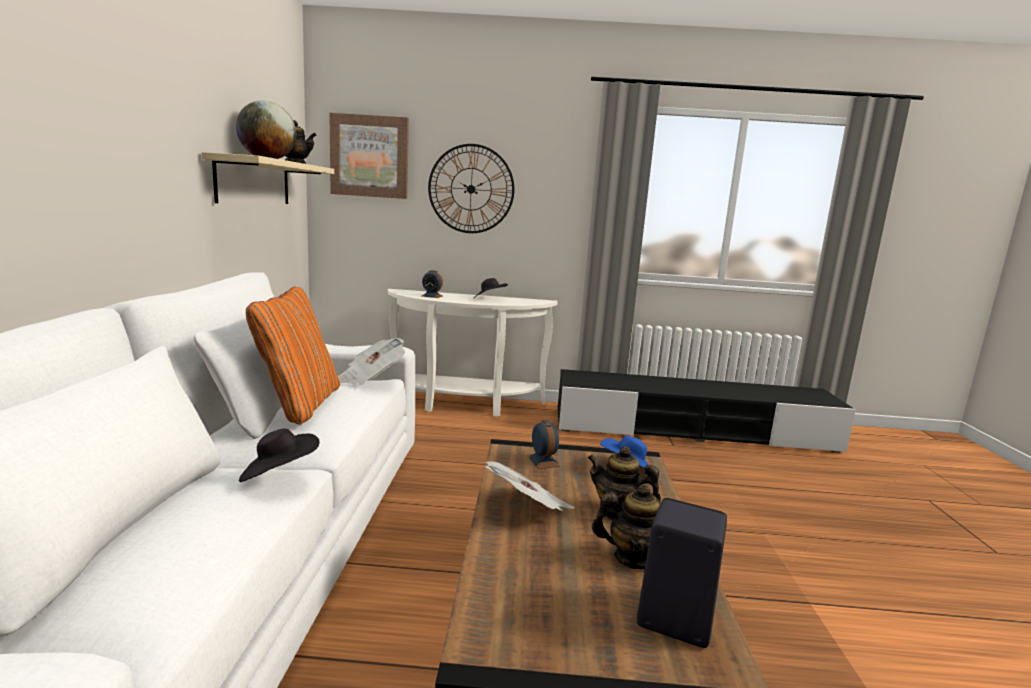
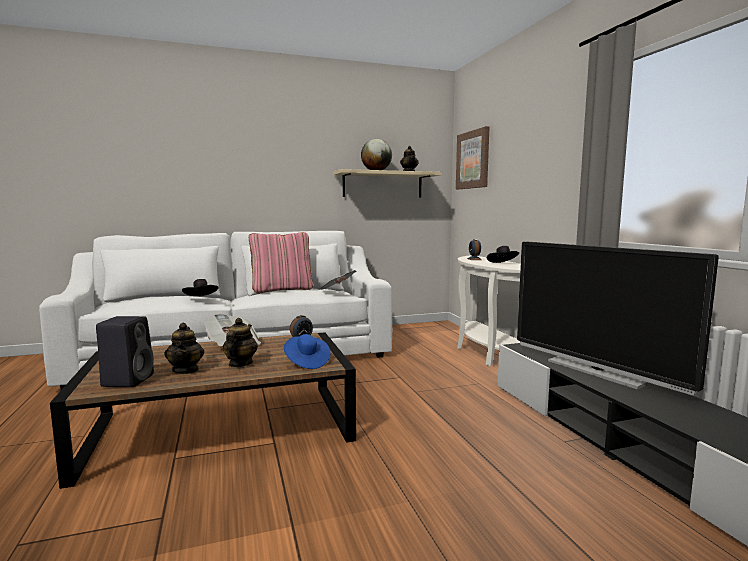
camera: 70 degrees right, 5 degrees down
(299, 404) = (282, 290): orange pillow -> pink pillow
(471, 189) = (517, 172): wall clock -> none
(652, 383) = (597, 371): none -> television

